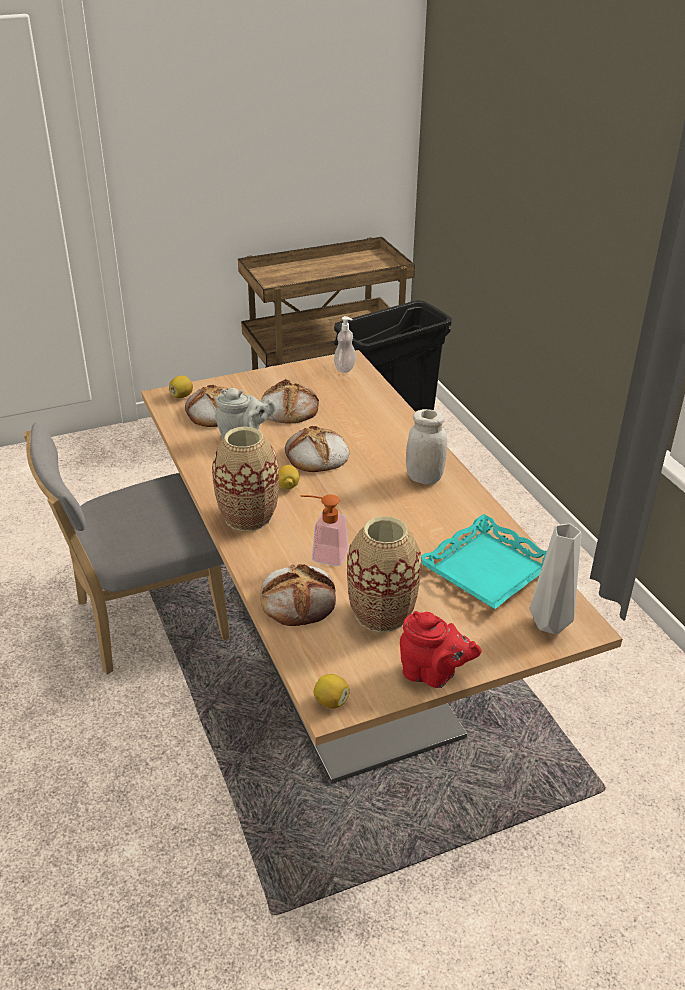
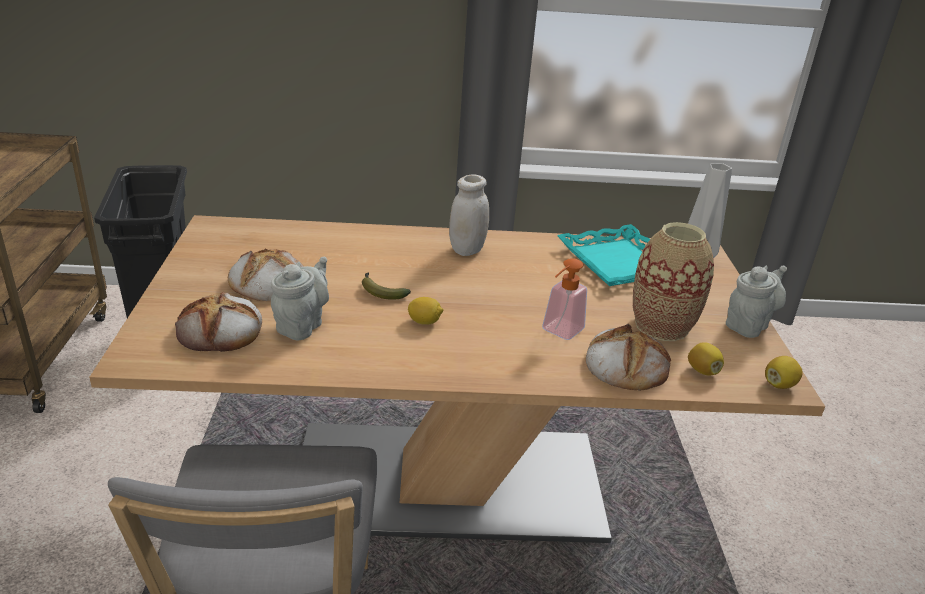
camera: 70 degrees left, 5 degrees down
(182, 396) = (148, 346): lemon -> lemon (702, 371)
(248, 516) = (464, 360): vase -> none
(316, 455) = (381, 291): bread -> banana
(344, 368) = (224, 231): soap dispenser -> none
(433, 674) = (748, 325): red teapot -> grey teapot

